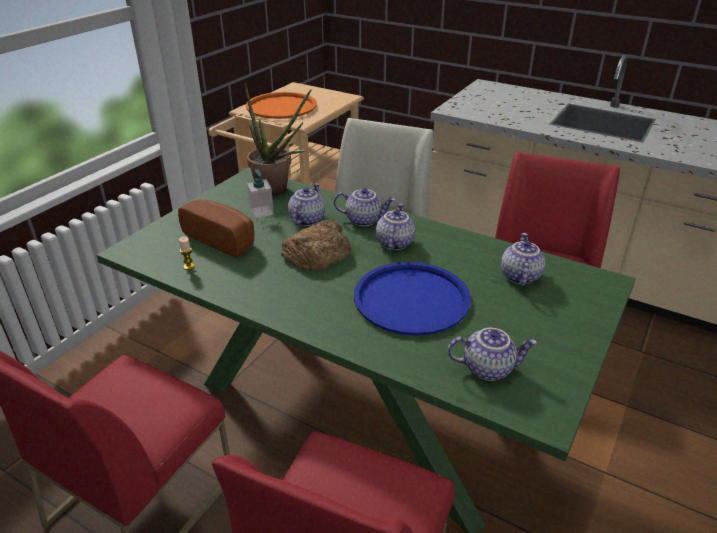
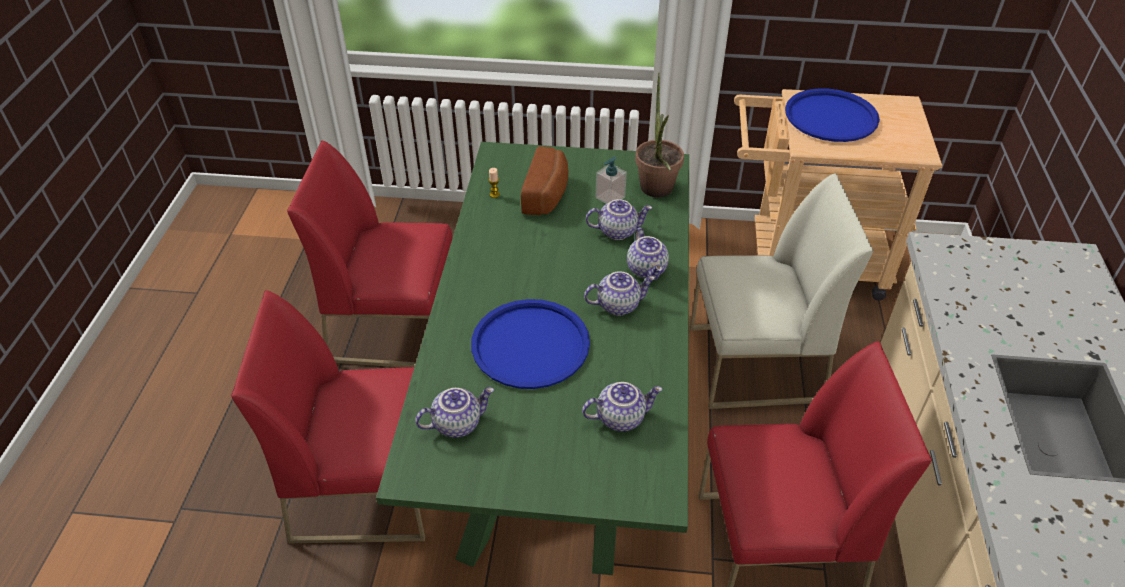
camera: 65 degrees right, 10 degrees up
(281, 106) = (831, 116): orange tray -> blue tray
(317, 252) = (565, 259): bread -> none
(488, 368) = (457, 423): teapot -> teapot turned 90 degrees counterclockwise

